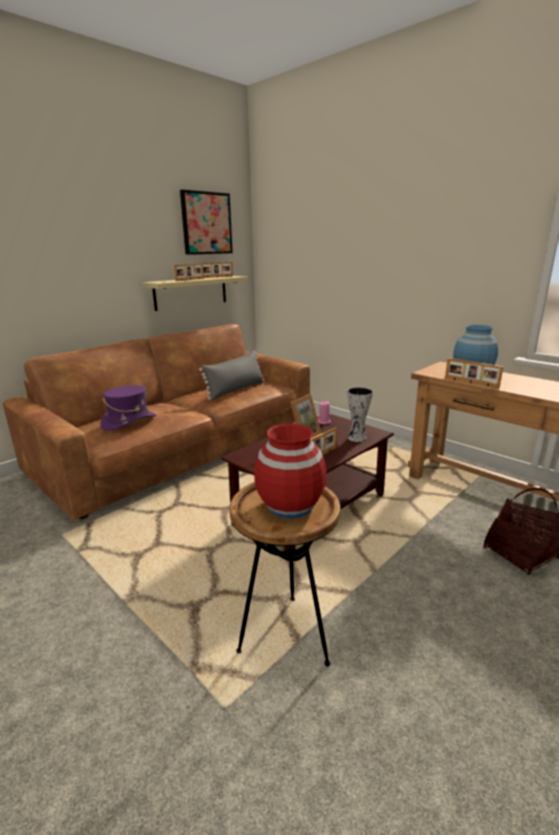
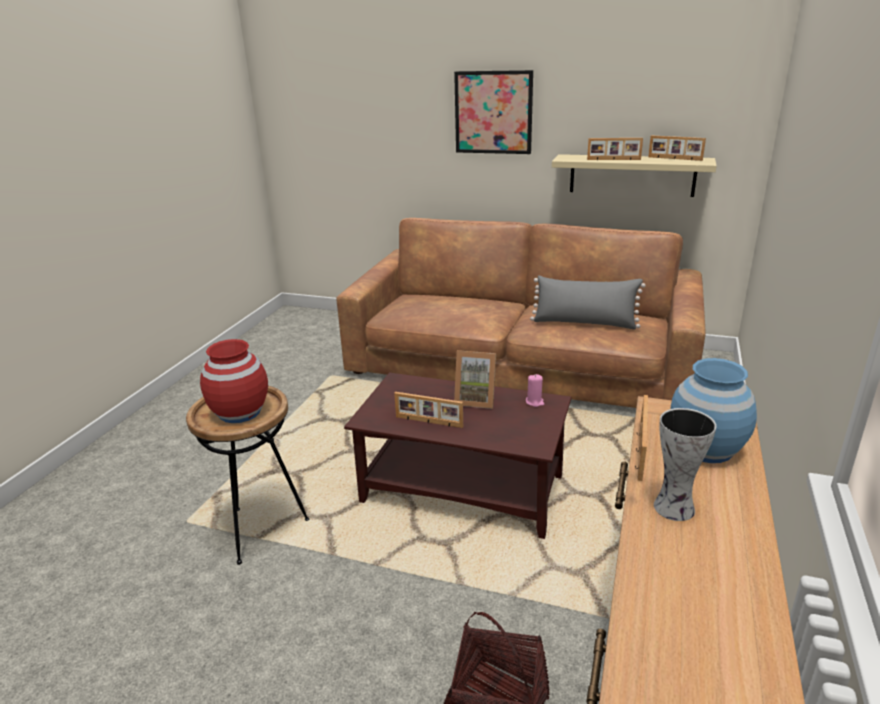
camera: 65 degrees right, 5 degrees up
(129, 421) = (432, 307): purple hat -> none
(206, 223) = (681, 77): picture -> picture (493, 112)
(358, 438) = (506, 436): vase -> vase (673, 509)

